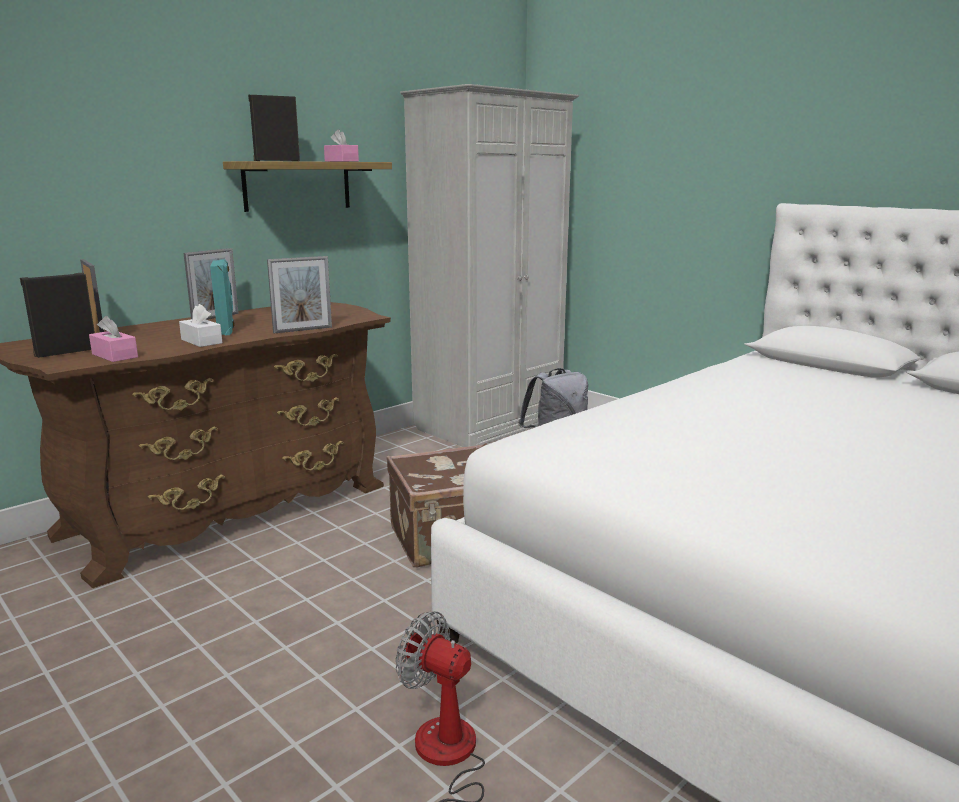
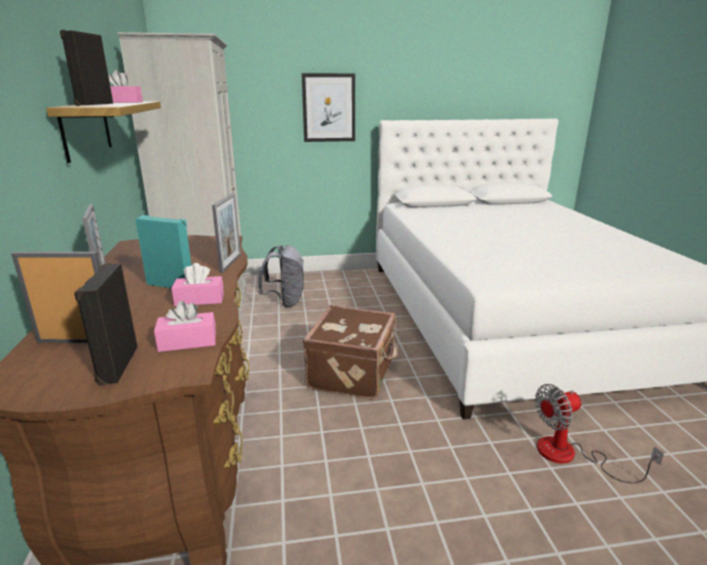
camera: 55 degrees left, 5 degrees up
(201, 341) = (199, 300): white tissue box -> pink tissue box
(713, 181) = (329, 108): none -> picture

